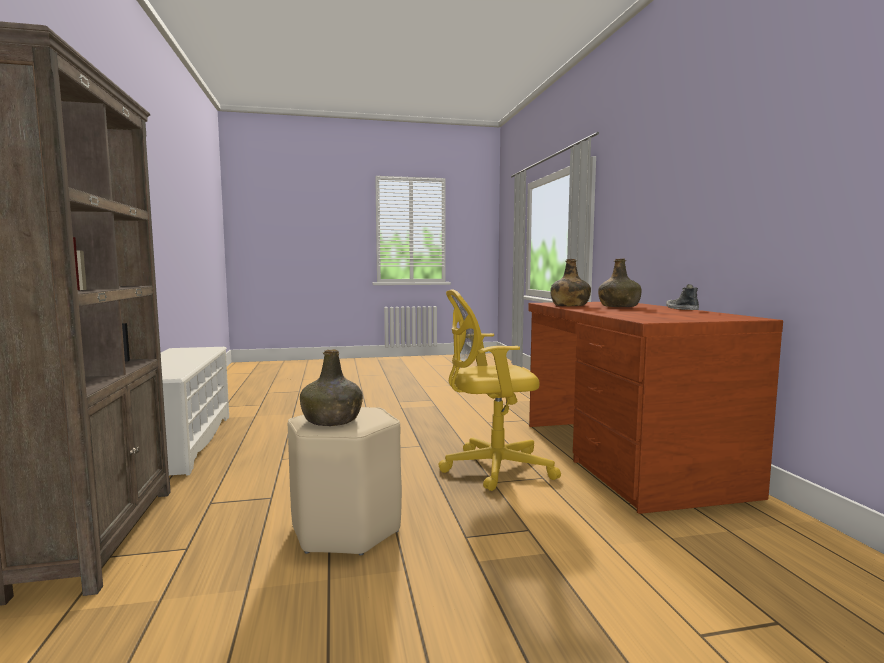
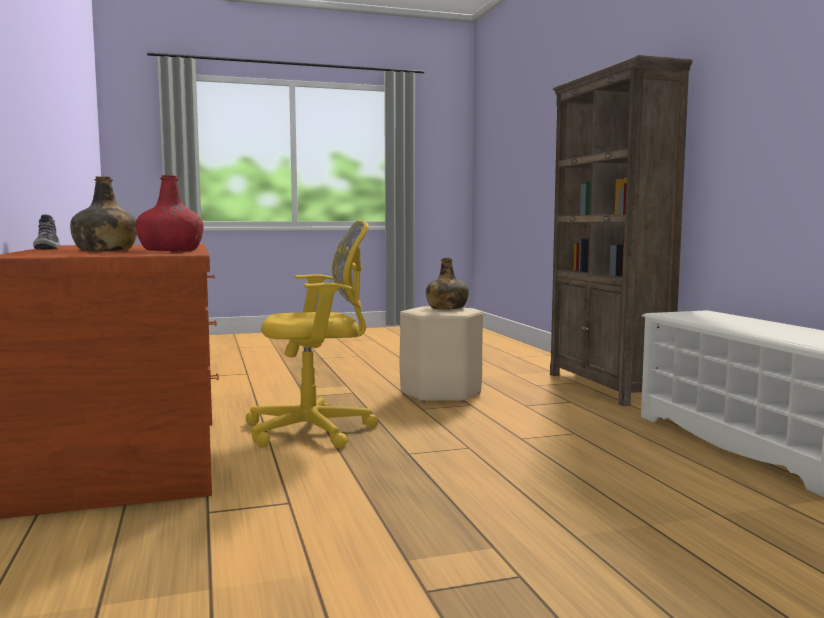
camera: 175 degrees right, 0 degrees up
(569, 305) = (171, 251): green bottle -> red bottle

